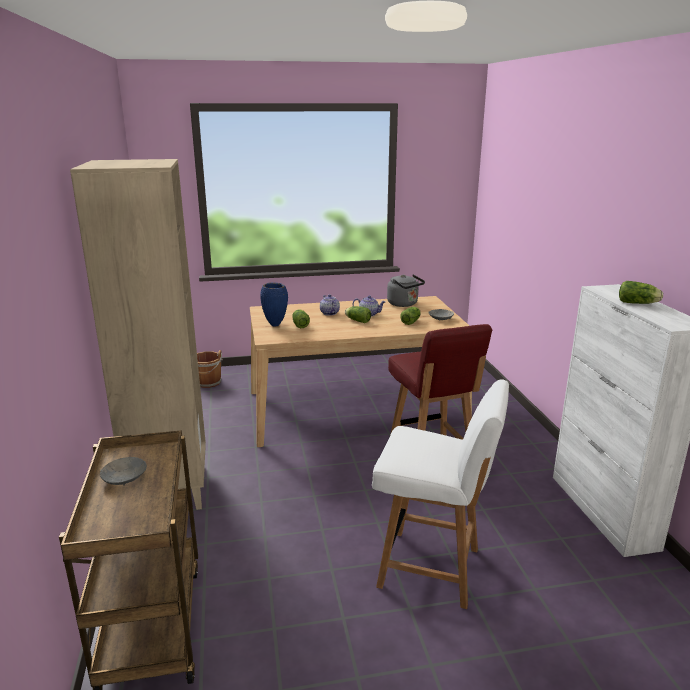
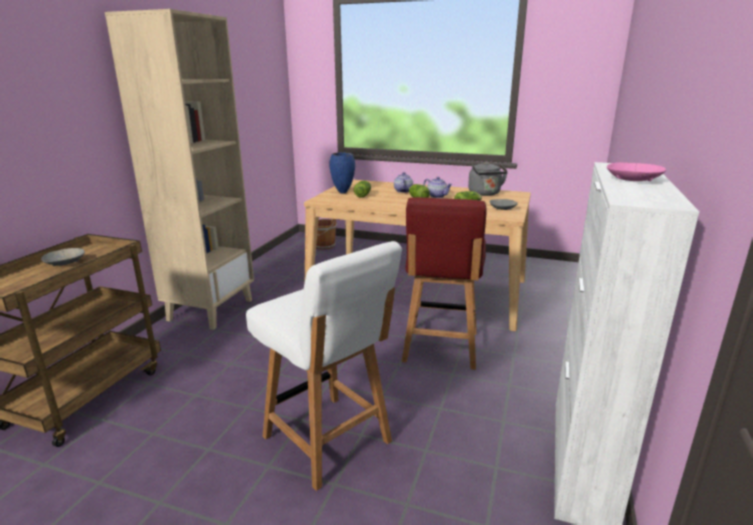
camera: 30 degrees right, 0 degrees up
(638, 303) = (633, 179): lettuce -> pink bowl

